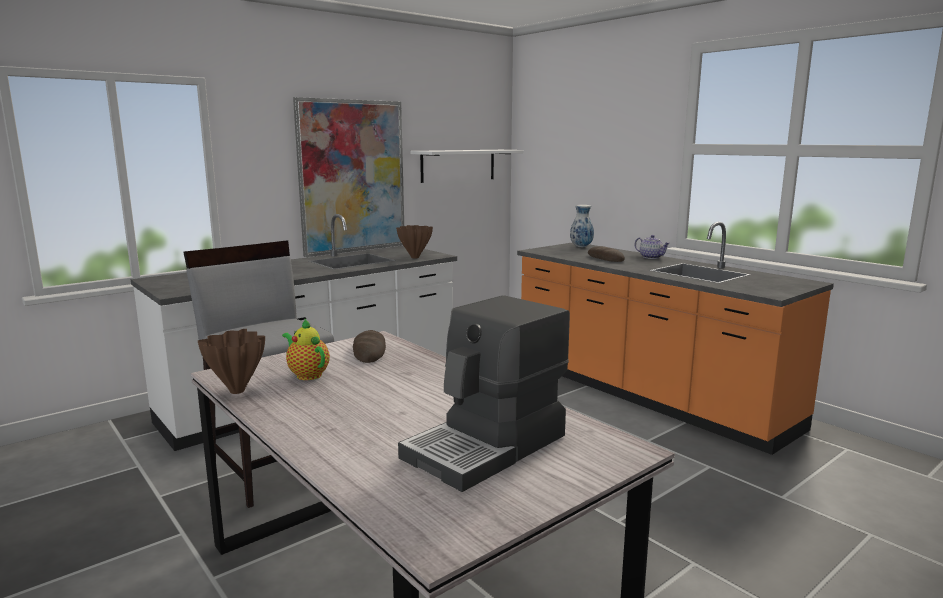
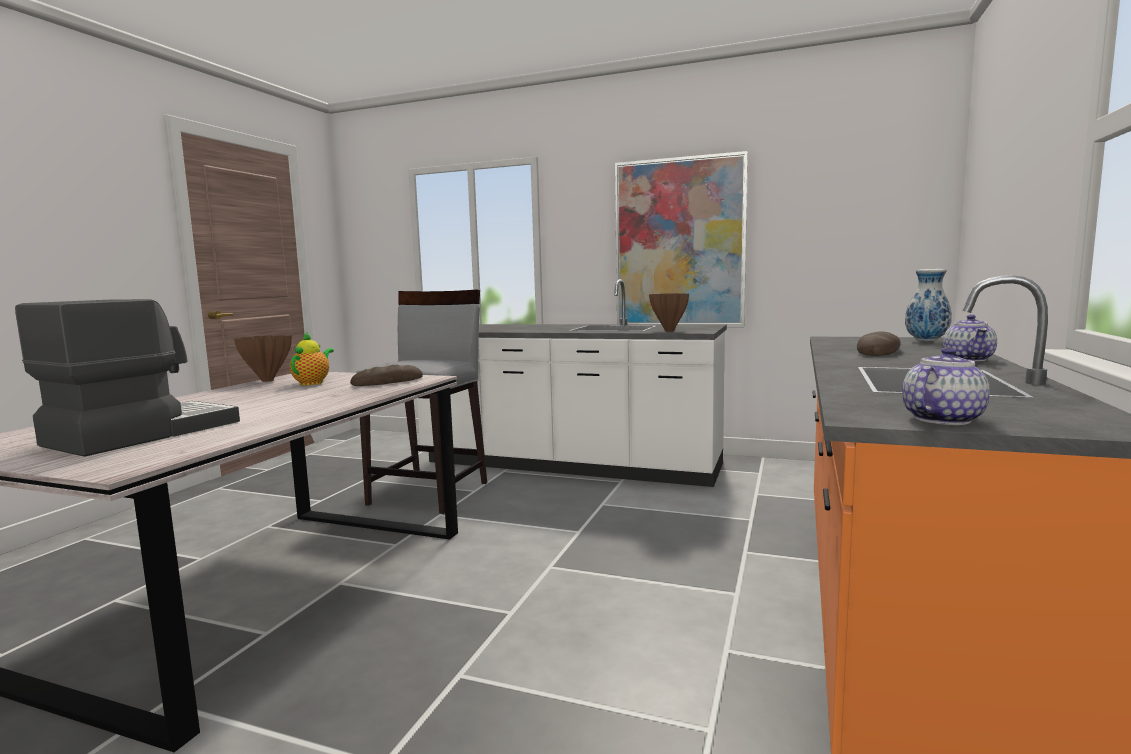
camera: 60 degrees right, 5 degrees down
(458, 165) = (844, 227): white shelf -> none
(488, 447) = (142, 433): coffee machine -> coffee machine turned 105 degrees clockwise
(782, 289) = (941, 419): none -> teapot

